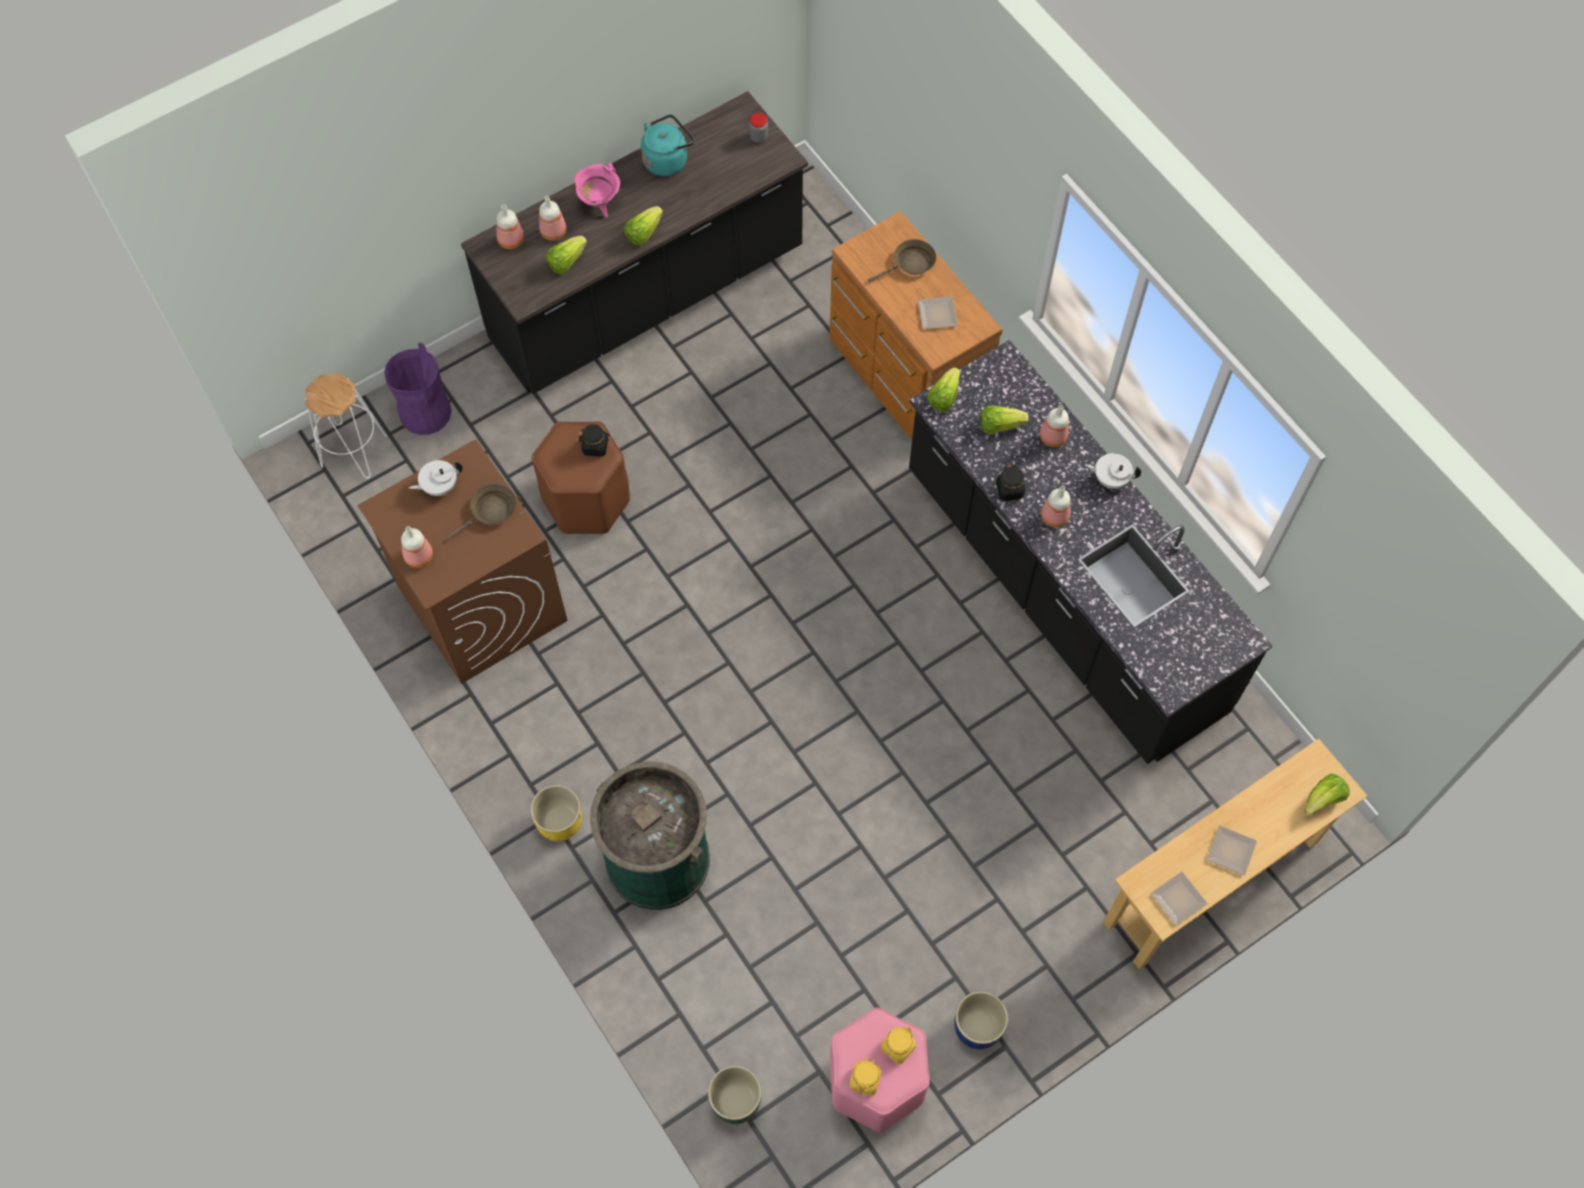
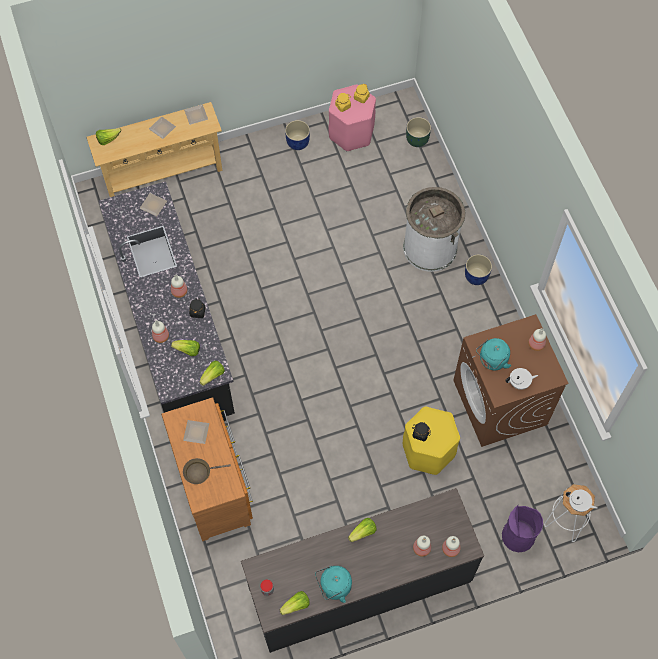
camera: 165 degrees left, 0 degrees up
(490, 511) = (492, 361): brown frying pan -> turquoise kettle
(559, 822) = (476, 276): yellow planter -> blue planter
(566, 261) = (417, 523): lettuce -> lettuce (296, 605)
(587, 500) = (428, 450): brown stool -> yellow stool
(599, 203) = (387, 563): pink cooking pot -> none
(657, 859) = (430, 247): green trash can -> white trash can
(1110, 478) = (140, 305): white teapot -> white teapot (578, 504)
(1170, 659) = (152, 205): none -> plate

